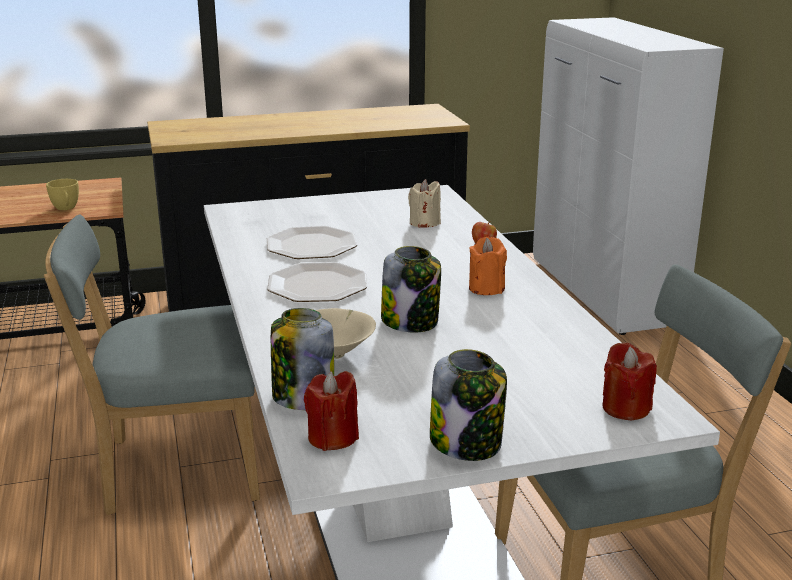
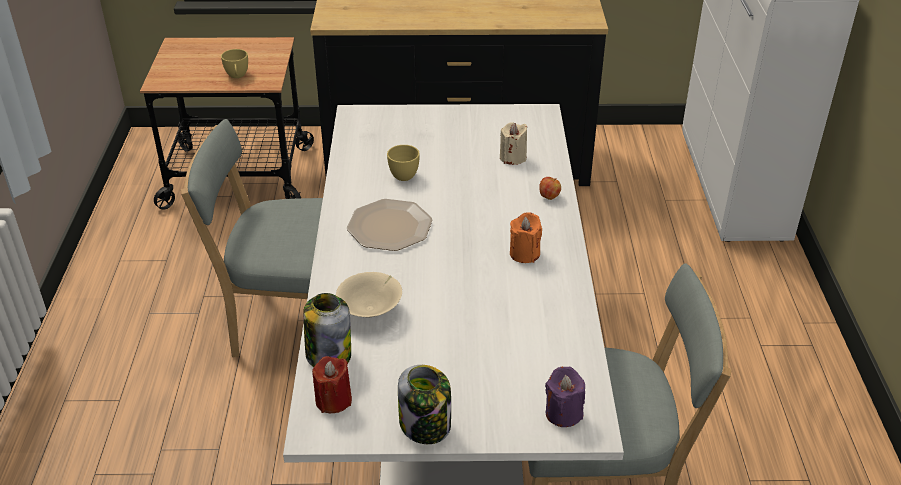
camera: 15 degrees right, 15 degrees up
(310, 245) = (404, 173): plate -> yellow cup
(411, 322) = (444, 284): jar -> none
(625, 408) = (563, 413): red candle -> purple candle

